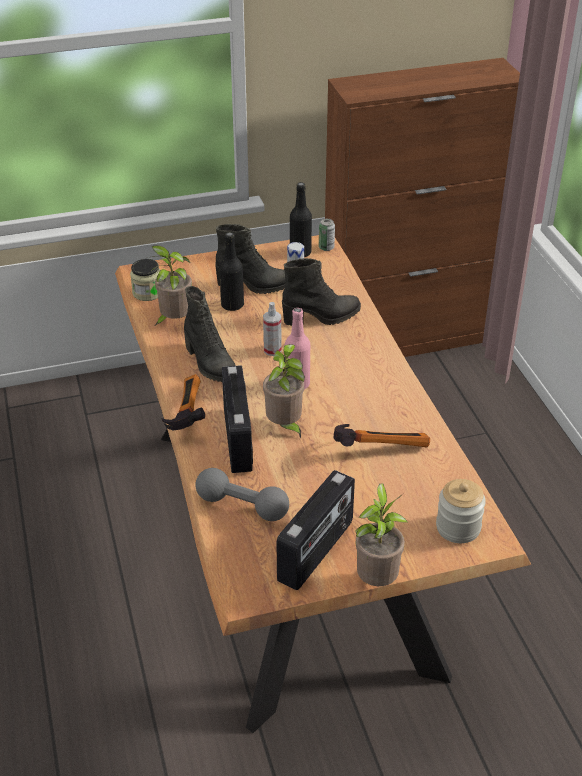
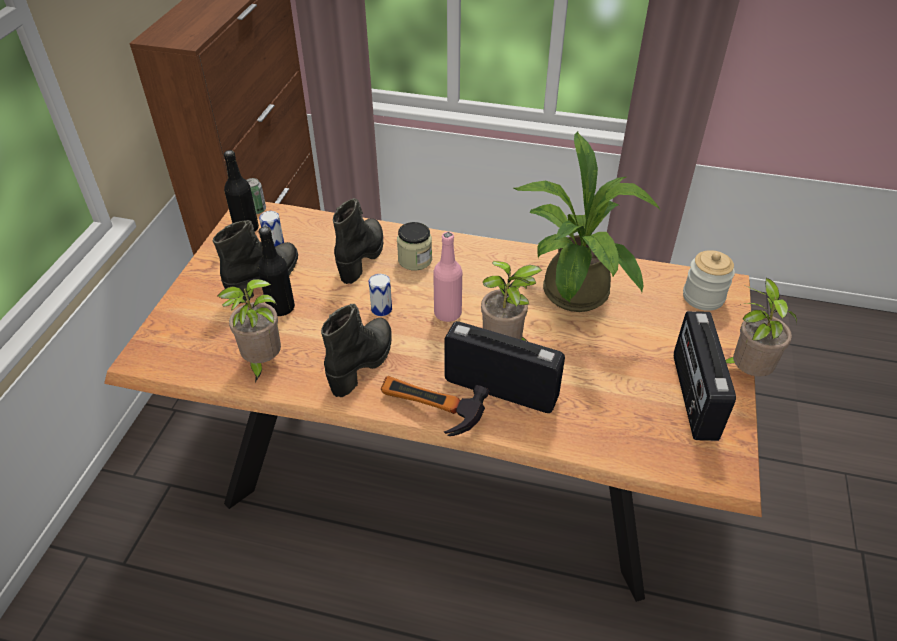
camera: 60 degrees left, 5 degrees up
(147, 293) = (188, 365): jar -> jar (415, 260)
(209, 364) = (363, 363): black boot -> black boot turned 60 degrees counterclockwise
(242, 506) = (601, 425): grey dumbbell -> none
(272, 350) = (381, 309): spray bottle -> can
(317, 552) = (692, 396): radio -> radio turned 150 degrees counterclockwise
(379, 447) = (574, 299): hammer -> potted plant

